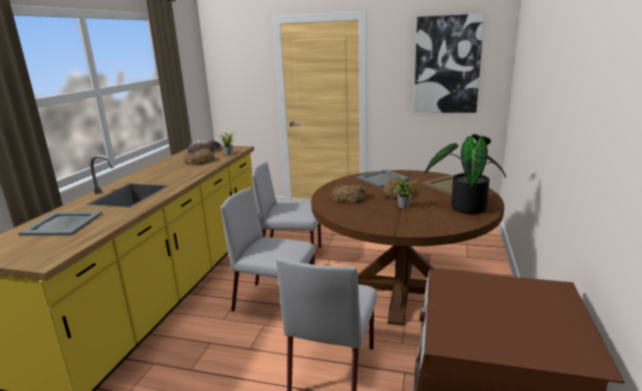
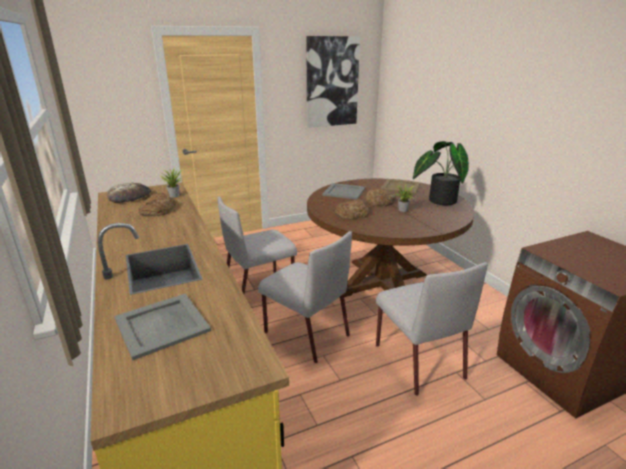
camera: 40 degrees left, 5 degrees up
(275, 302) = (305, 333): grey chair -> grey chair turned 120 degrees counterclockwise

